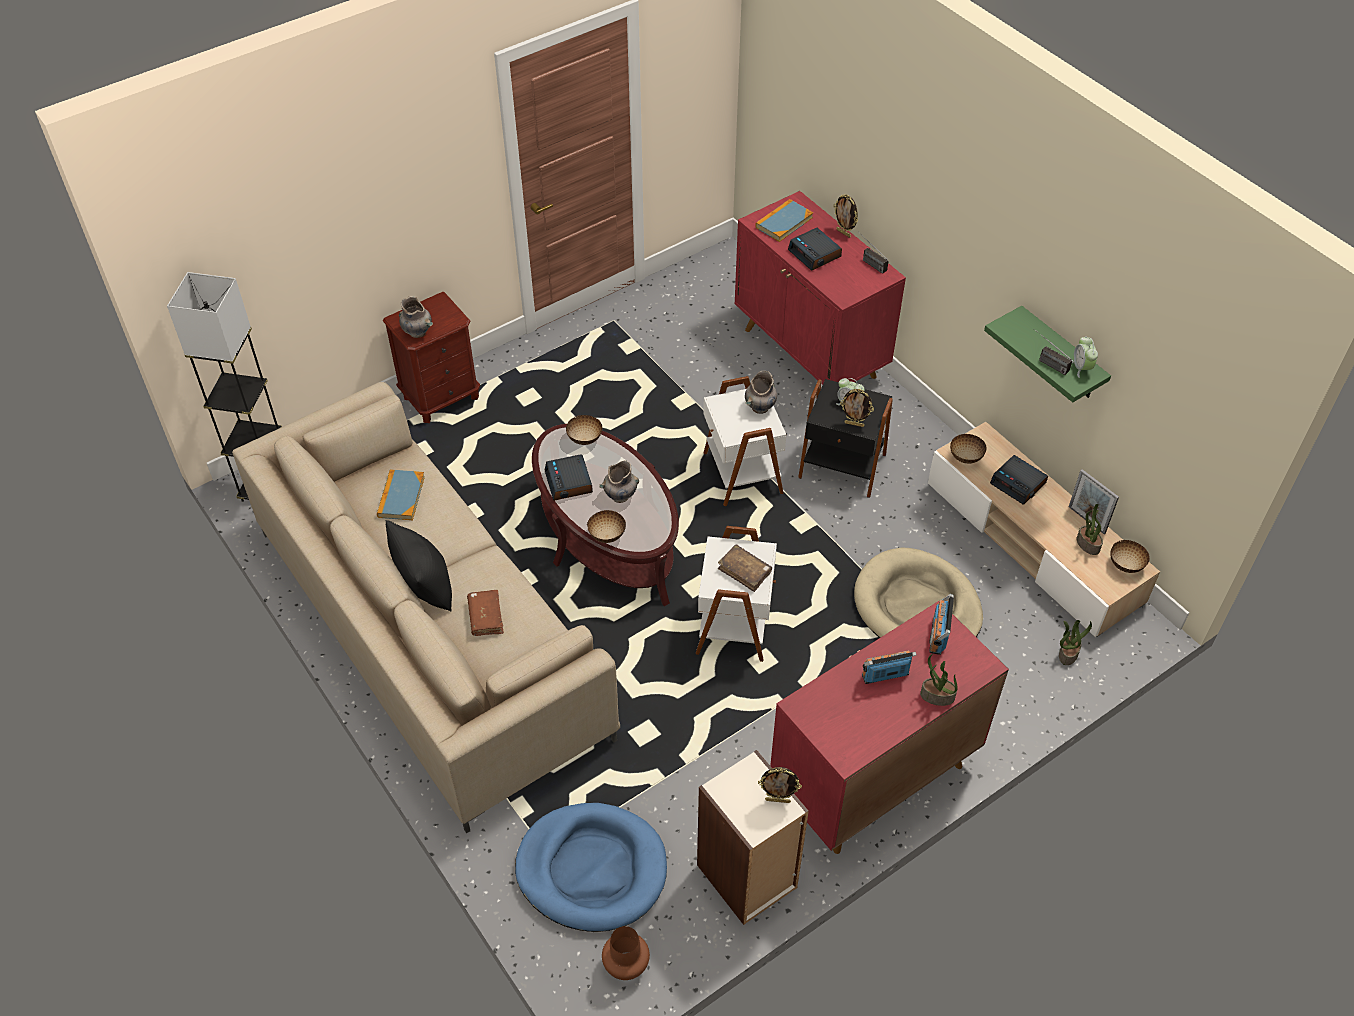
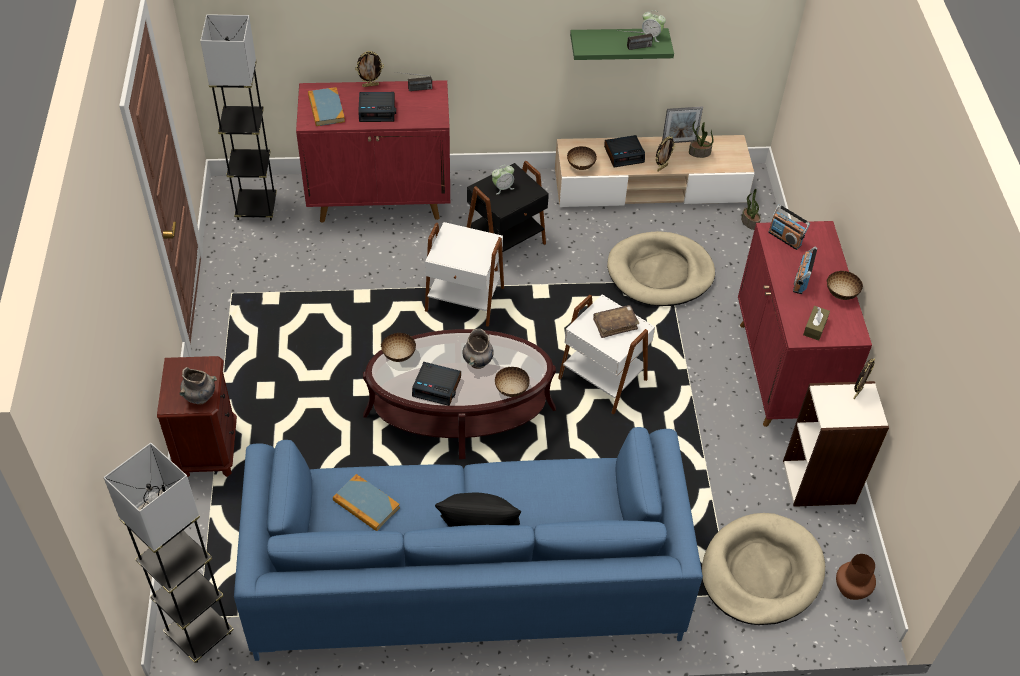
camera: 60 degrees left, 0 degrees up
(431, 631) = (466, 576): beige sofa -> blue sofa
(486, 617) = (543, 503): brown book -> none
(592, 869) = (761, 572): blue dog bed -> beige dog bed
(722, 282) = (256, 208): none -> grey floor lamp
(759, 408) = (464, 236): grey vase -> none
(826, 715) = (815, 327): none -> brown tissue box
(854, 424) = (524, 195): picture frame -> picture frame (662, 168)
(936, 696) = (833, 265): potted plant -> none
(1126, 565) = (728, 146): bowl -> bowl (841, 293)

